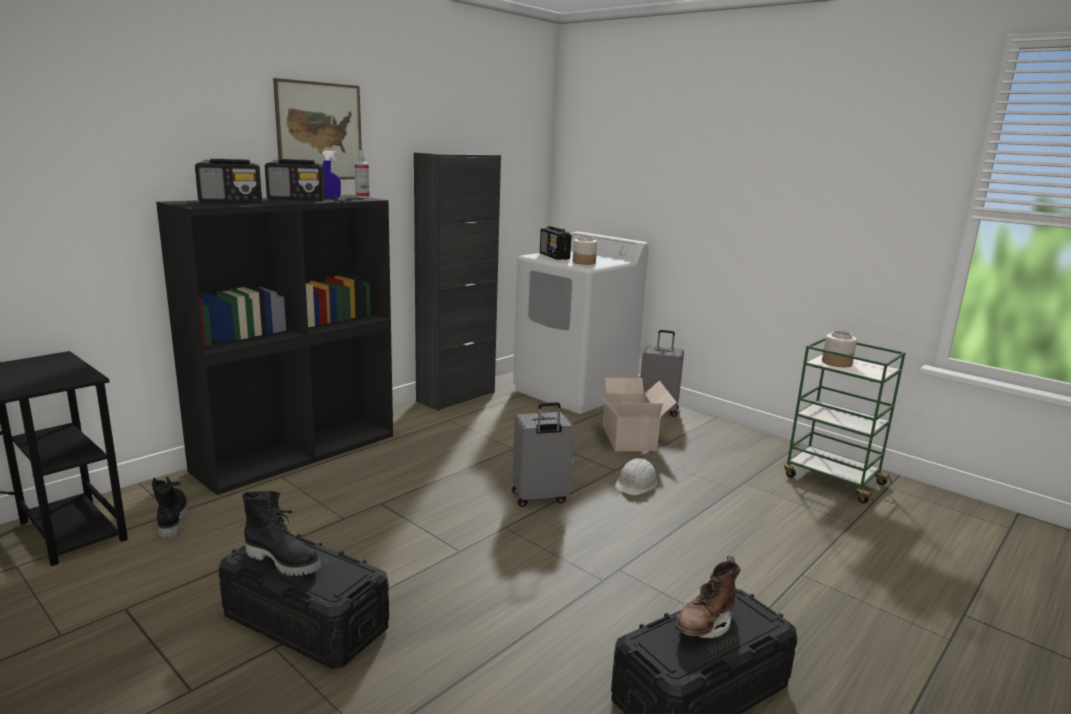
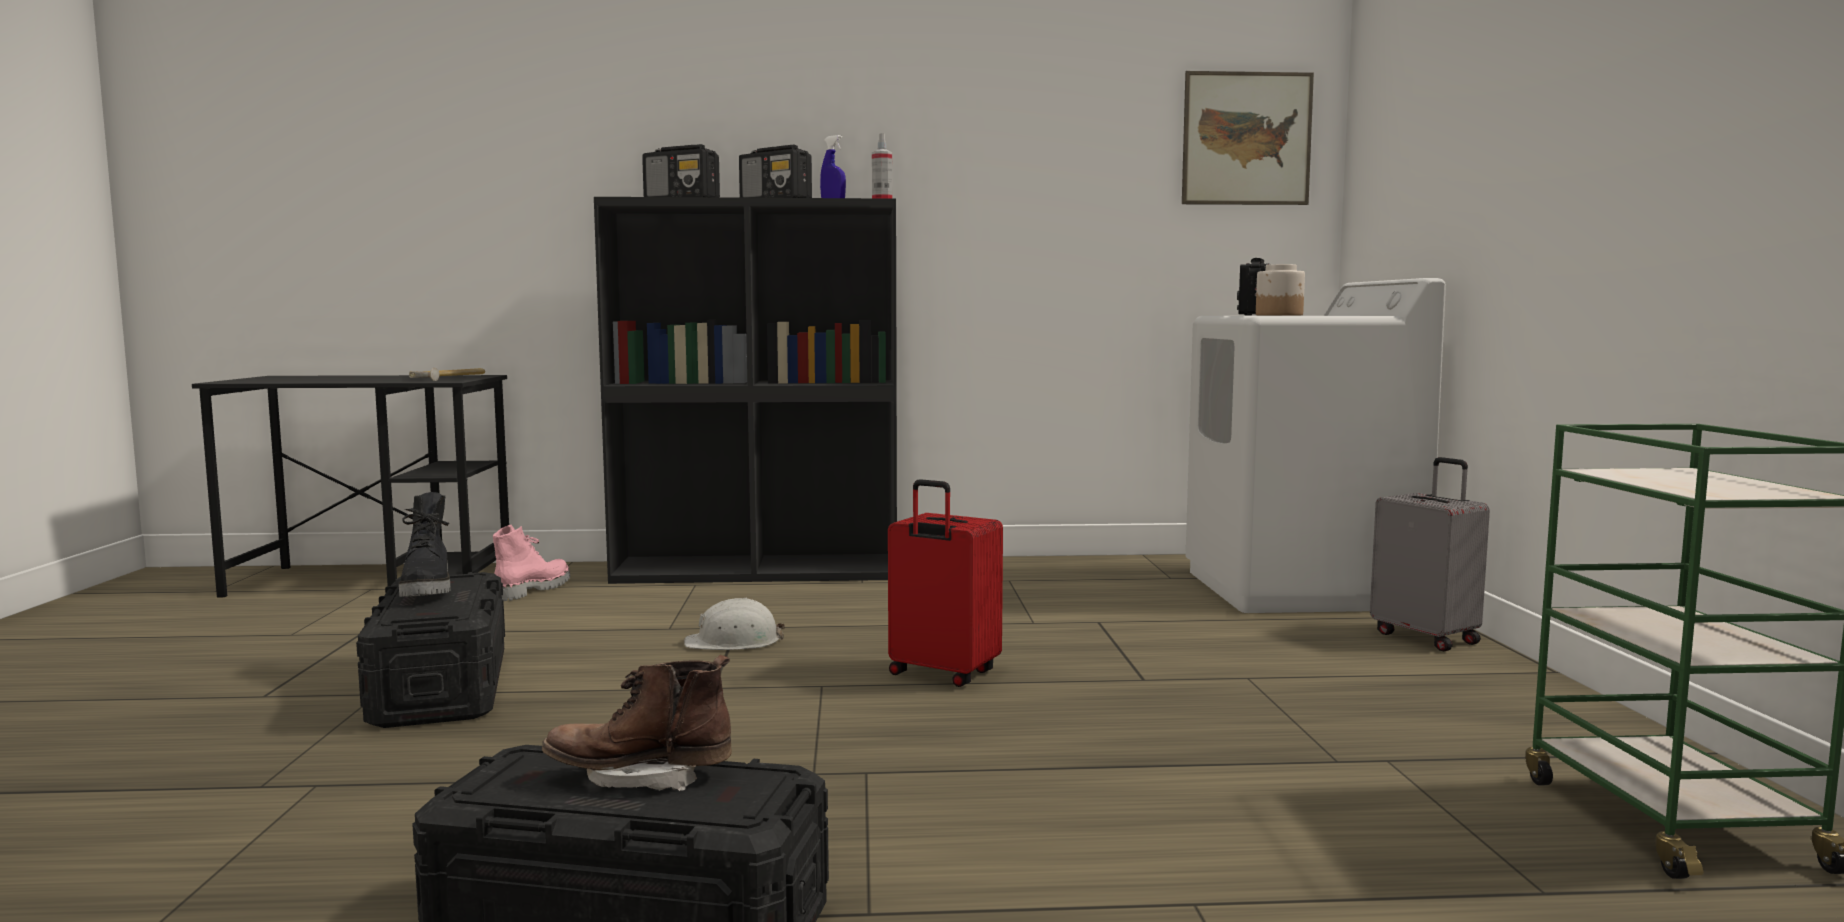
camera: 45 degrees right, 10 degrees down
(63, 371) = (450, 379): none -> hammer
(171, 519) = (532, 590): black boot -> pink boot
(320, 131) = (849, 119): picture -> picture (1246, 139)
(456, 397) = (1076, 562): black cabinet -> none
(540, 498) = (942, 674): grey suitcase -> red suitcase
(628, 437) = (1271, 653): cardboard box -> none
(636, 484) = (1142, 702): white hard hat -> white hard hat (734, 642)
(836, 363) = (1653, 475): jar -> none

